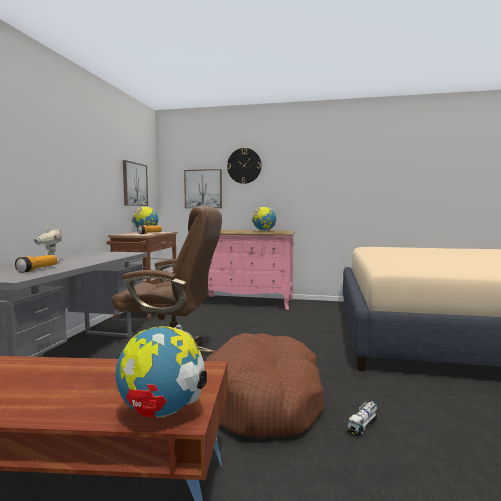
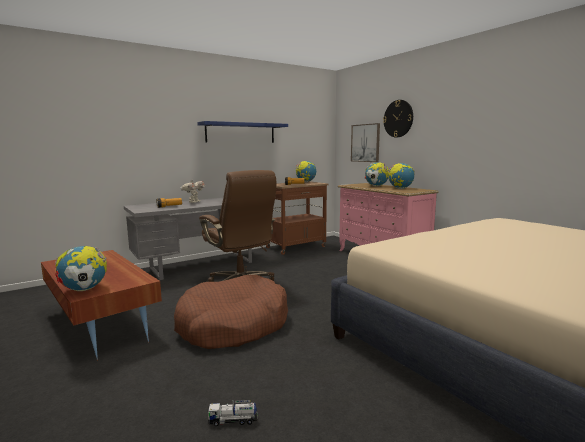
camera: 45 degrees right, 5 degrees up
(83, 166) = (240, 133): none -> blue shelf
(134, 184) = (301, 141): picture -> none
(235, 231) = (376, 186): none -> globe
(363, 426) = (246, 365): toy truck -> toy truck (233, 420)

